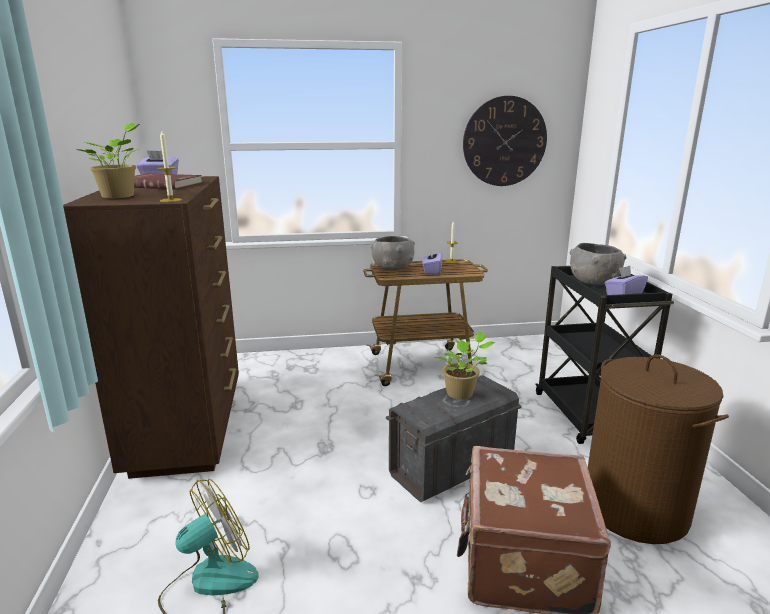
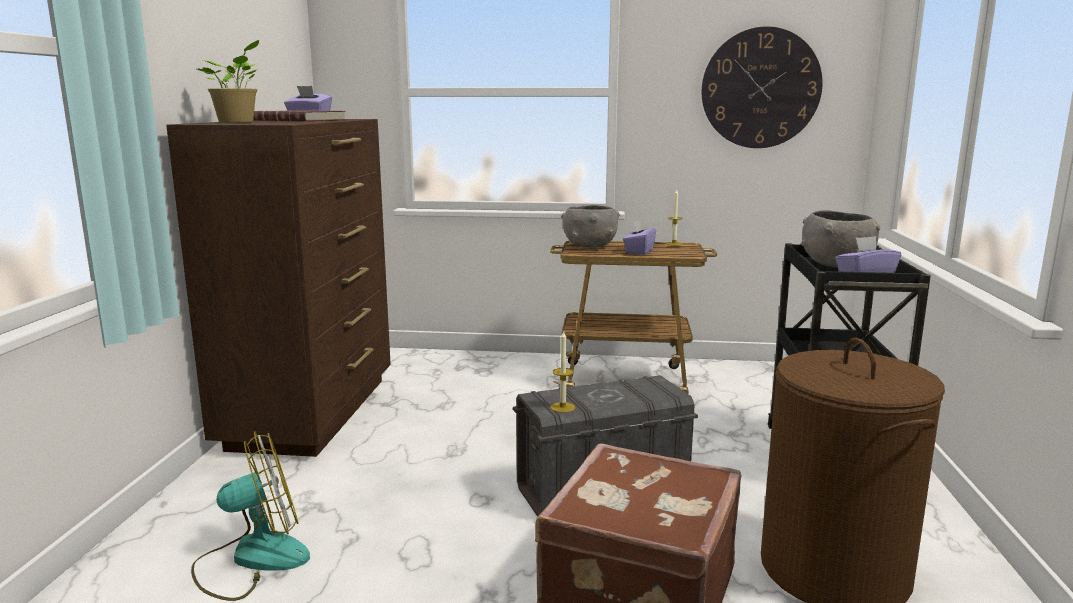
camera: 15 degrees right, 5 degrees down
(170, 200) = (280, 123): candle -> candle (562, 407)
(462, 394) = (617, 390): potted plant -> none

